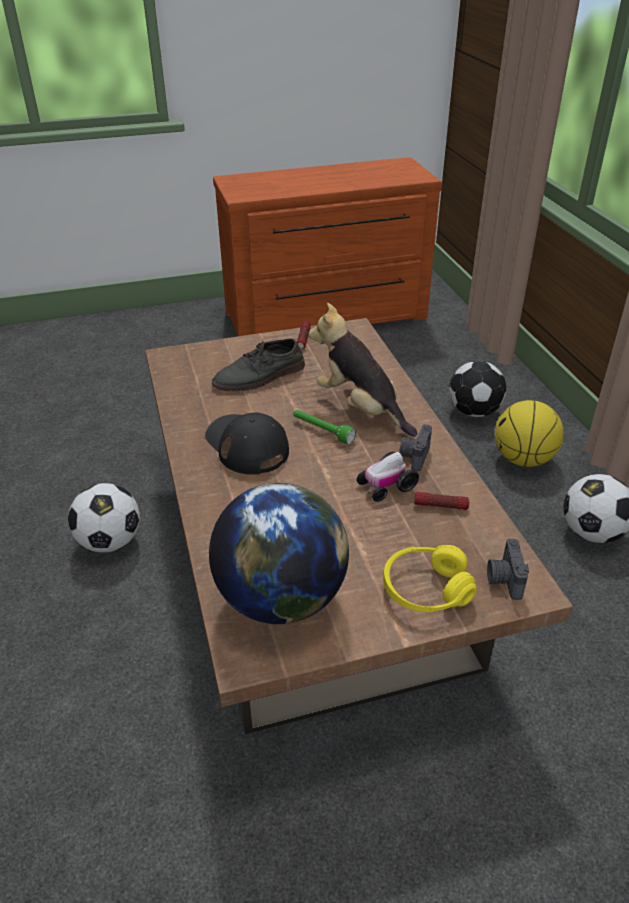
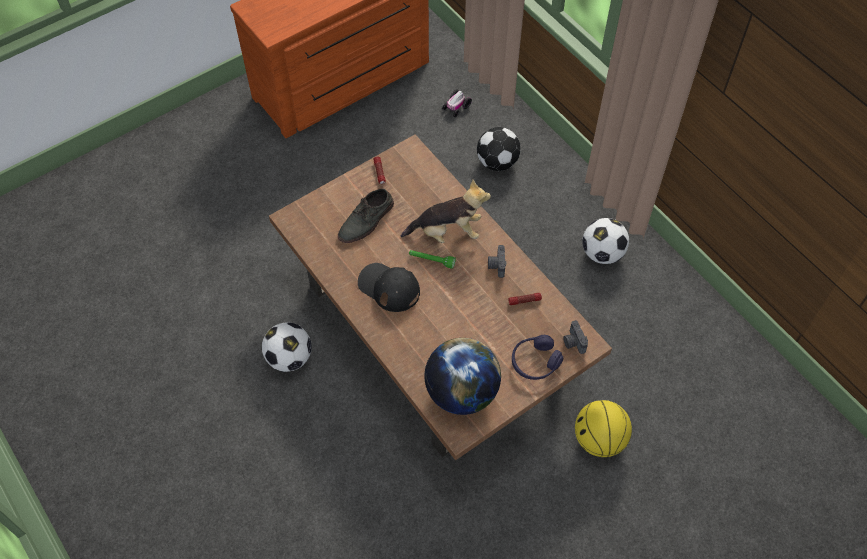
camera: 20 degrees left, 20 degrees up
(361, 408) = (447, 232): plush toy -> plush toy turned 150 degrees clockwise
(386, 486) = (488, 295): toy car -> toy car (456, 107)
(426, 589) = (535, 362): yellow headphones -> purple headphones
(523, 459) = (544, 201): basketball -> basketball (599, 440)

